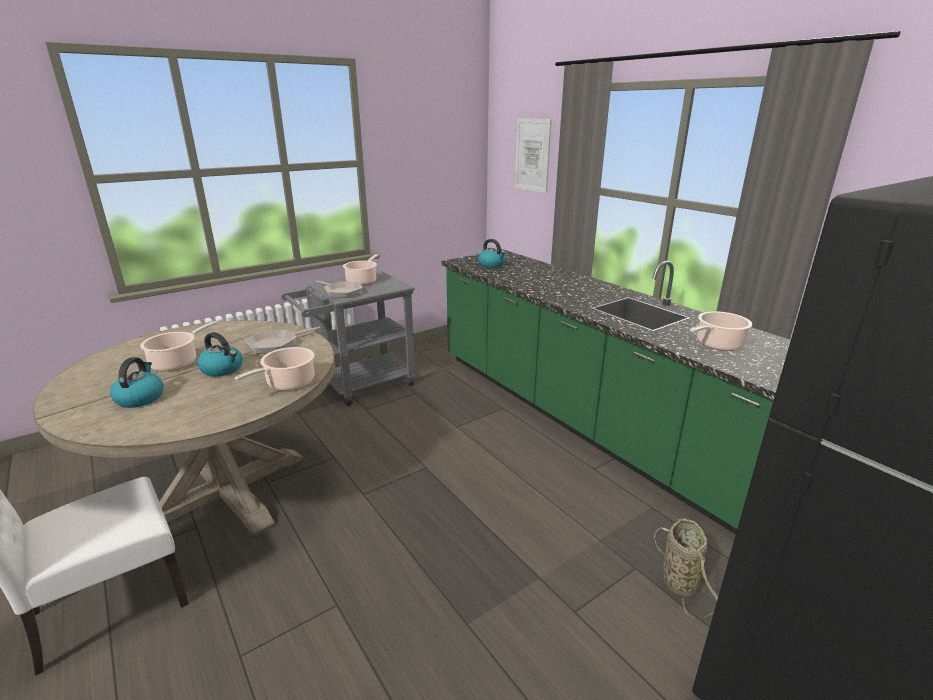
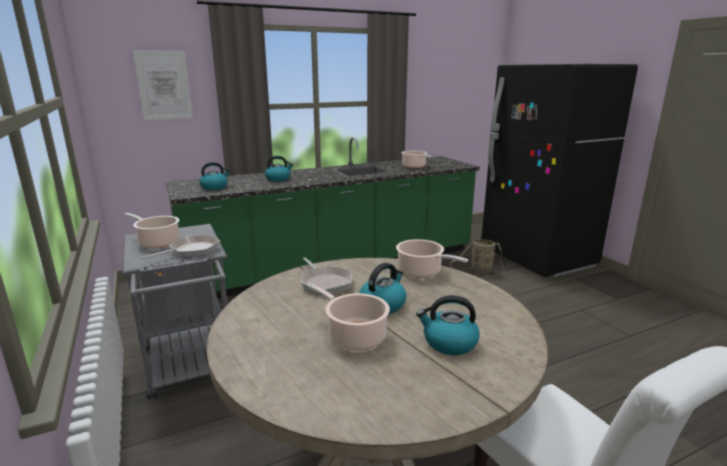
camera: 80 degrees left, 5 degrees down
(545, 280) = (278, 179): none -> kettle

